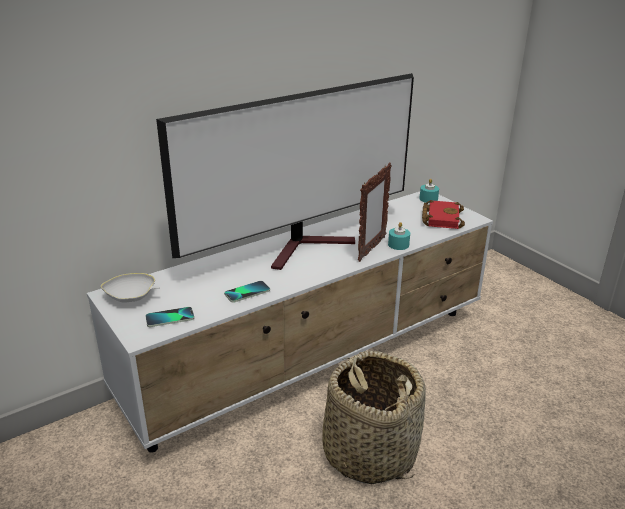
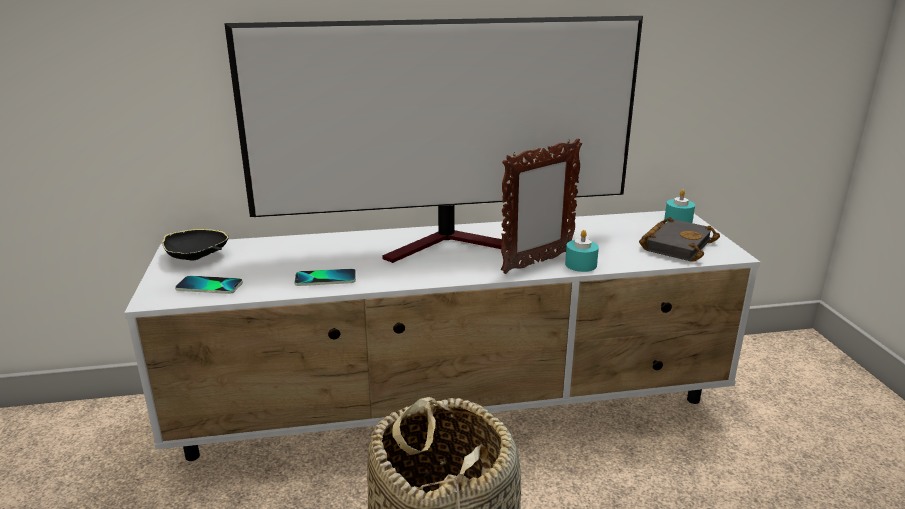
camera: 25 degrees right, 5 degrees down
(132, 297) = (197, 257): white bowl -> black bowl
(440, 218) = (676, 244): red book -> black book

